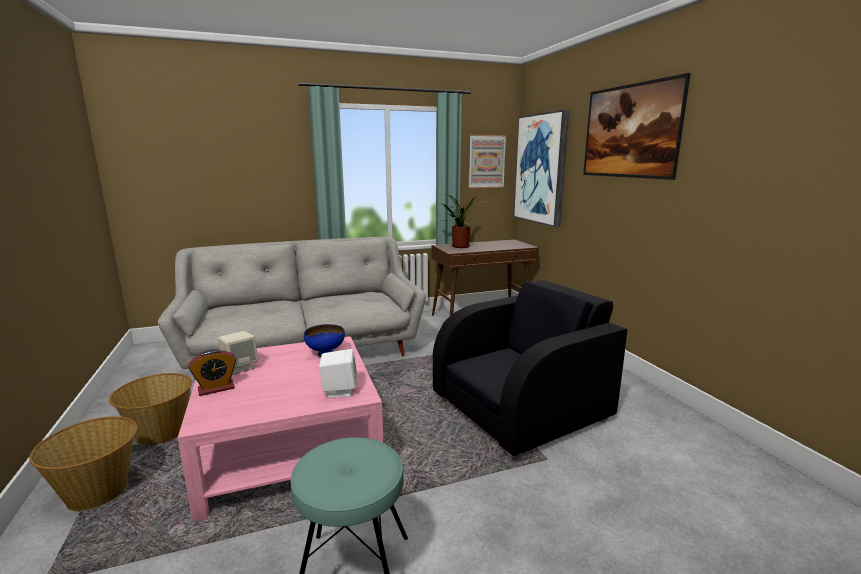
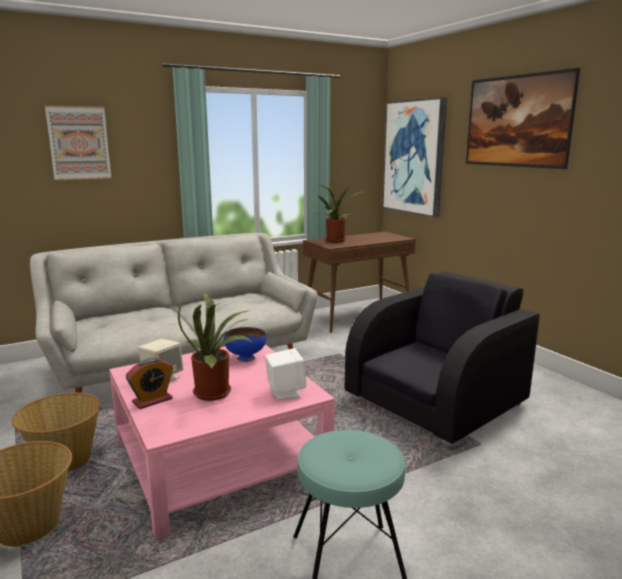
camera: 10 degrees left, 0 degrees up
(277, 386) = (216, 392): none -> potted plant
(486, 161) = (354, 149): picture -> picture (79, 143)

